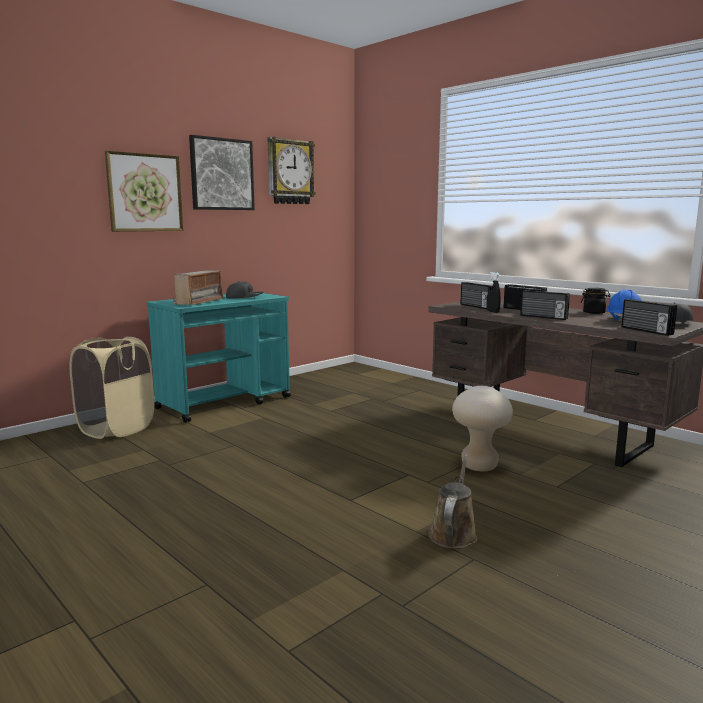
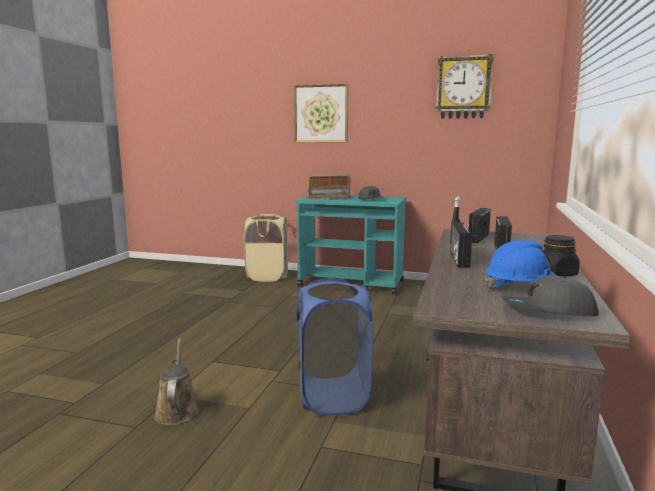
camera: 60 degrees right, 0 degrees up
(222, 174) = (387, 95): picture -> none
(453, 533) = (177, 410): brown watering can -> brown watering can turned 90 degrees counterclockwise
(479, 466) = (332, 396): beige stool -> blue laundry basket
(646, 331) = (445, 300): radio -> none

